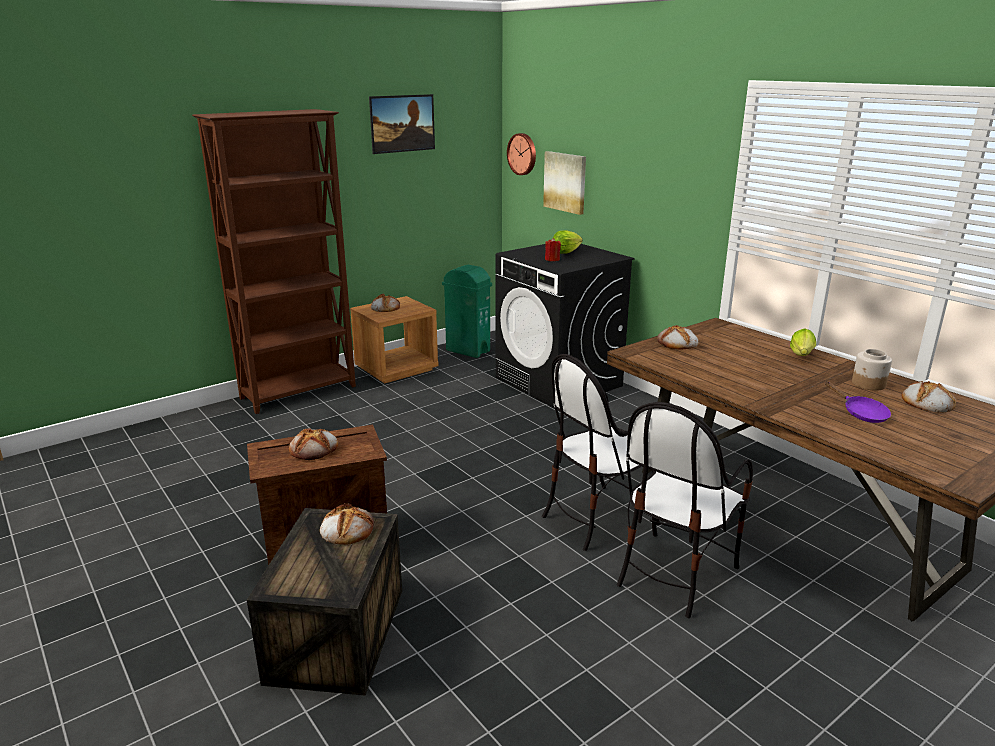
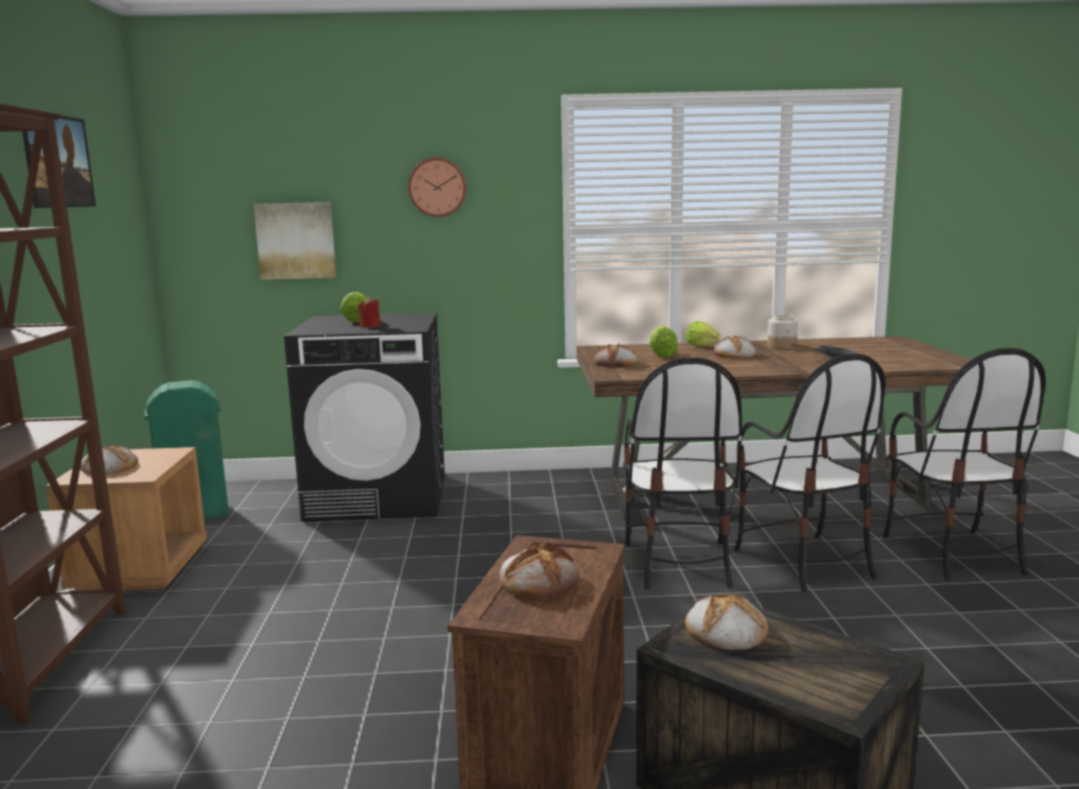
camera: 55 degrees left, 10 degrees down
(523, 154) = (200, 214): wall clock -> wall clock (437, 187)
(734, 350) = (662, 355): none -> lettuce
(809, 656) = (953, 553): none -> chair
(861, 413) = (832, 357): purple frying pan -> black frying pan
(927, 402) = (830, 345): bread -> bread (733, 354)

